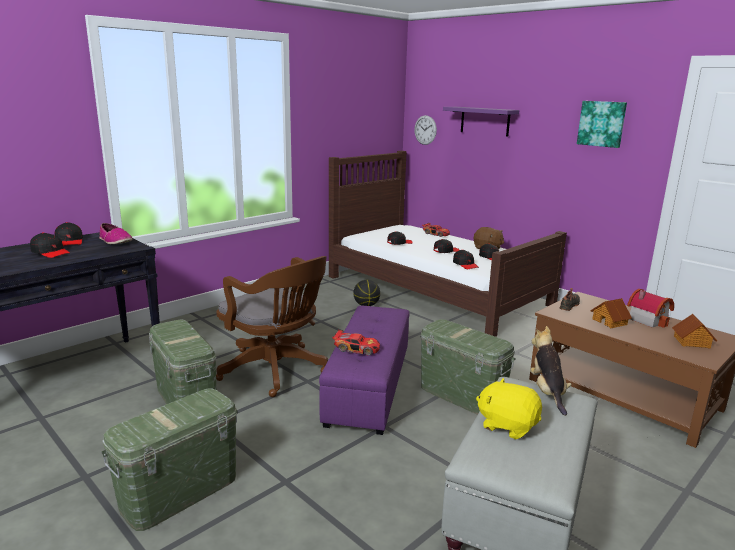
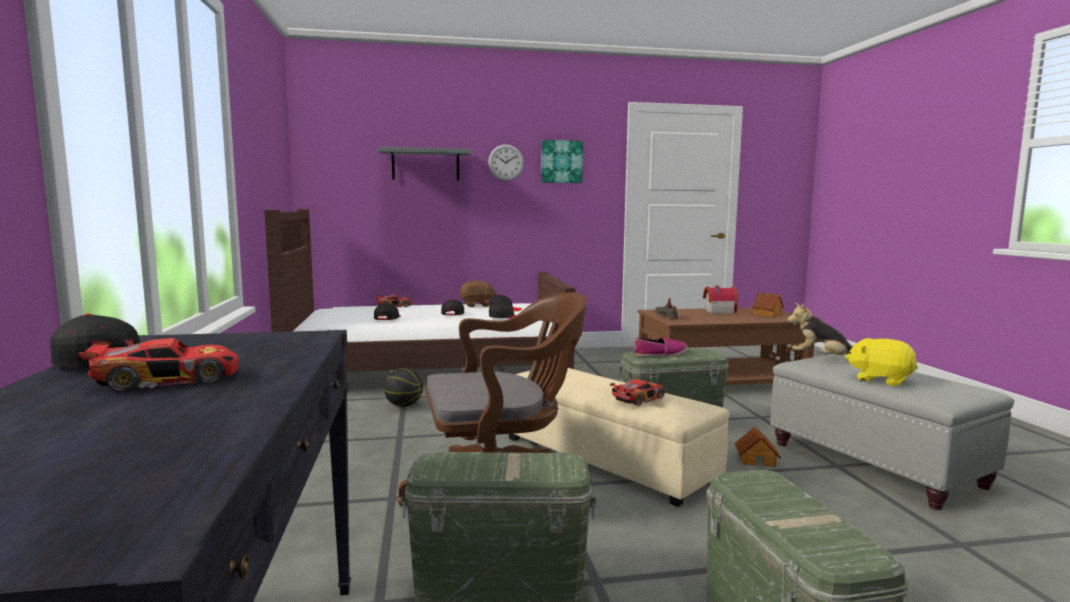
camera: 55 degrees left, 10 degrees down
(50, 252) = (167, 380): black cap -> toy car
(115, 241) = (224, 341): shoe -> shoe (660, 354)
(368, 385) = (605, 458): purple ottoman -> beige ottoman
(425, 130) = (333, 180): wall clock -> wall clock (505, 162)
(485, 121) = (425, 165): purple shelf -> grey shelf
(507, 425) = (880, 380): yellow plush toy -> yellow plush toy turned 60 degrees clockwise
(610, 322) = (712, 317): toy house -> toy house (756, 460)

